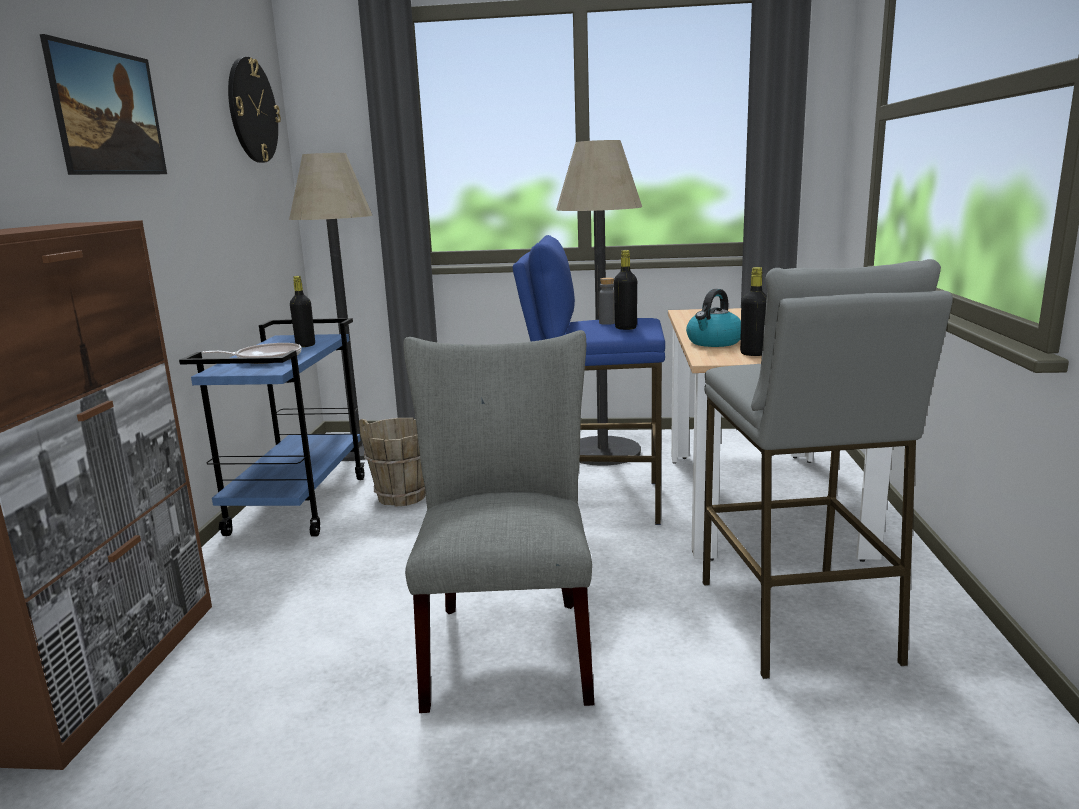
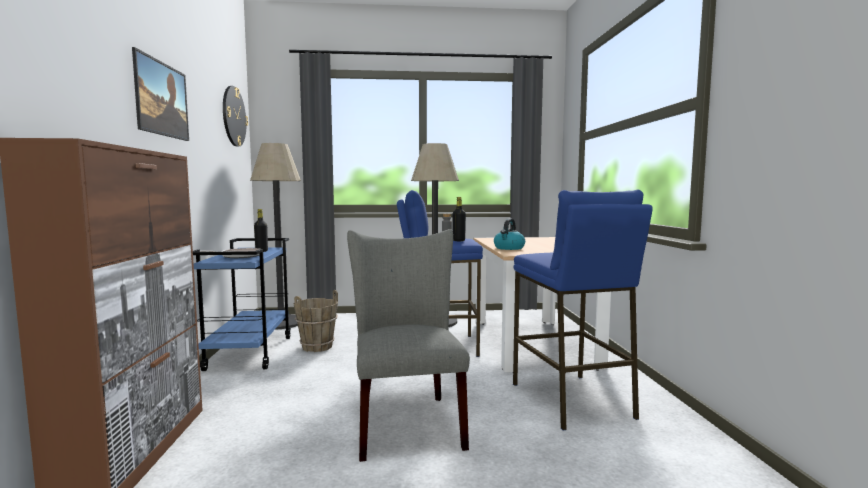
camera: 10 degrees left, 10 degrees down
(753, 354) = (534, 252): black bottle -> none
(796, 620) = (571, 400): grey stool -> blue stool

